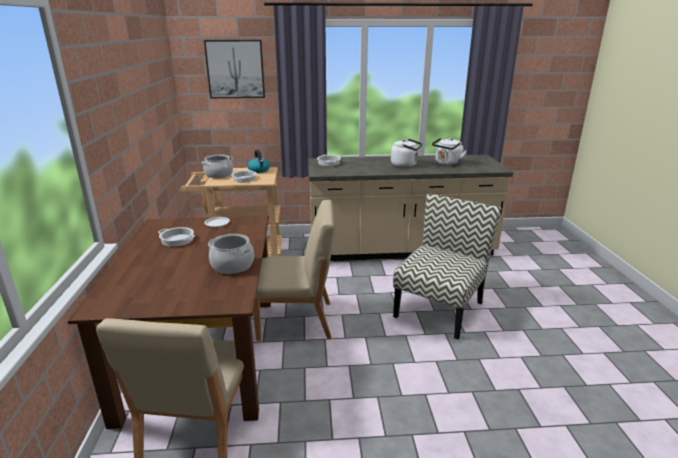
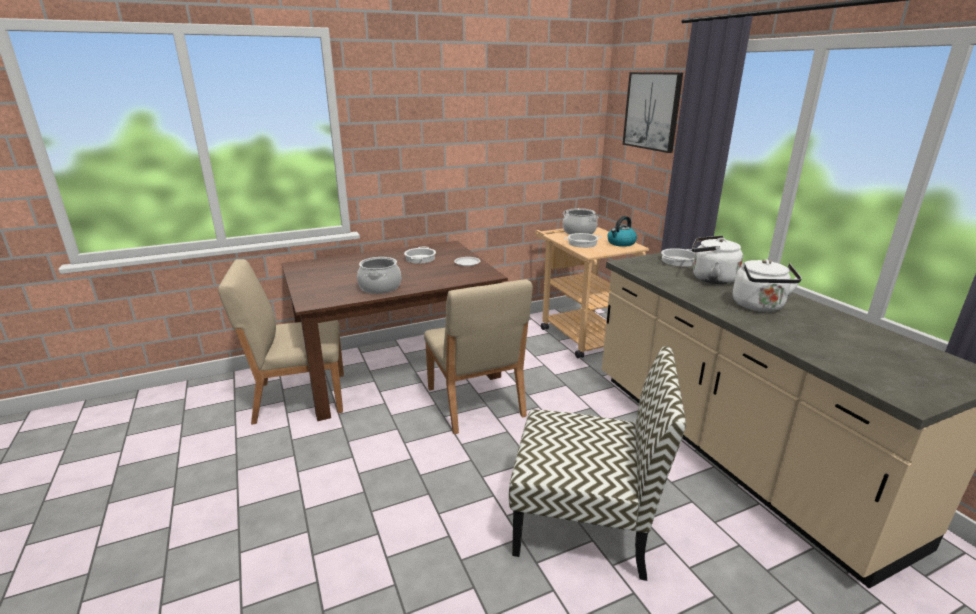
camera: 70 degrees right, 0 degrees up
(447, 164) = (837, 339): white kettle -> white kettle (710, 279)

